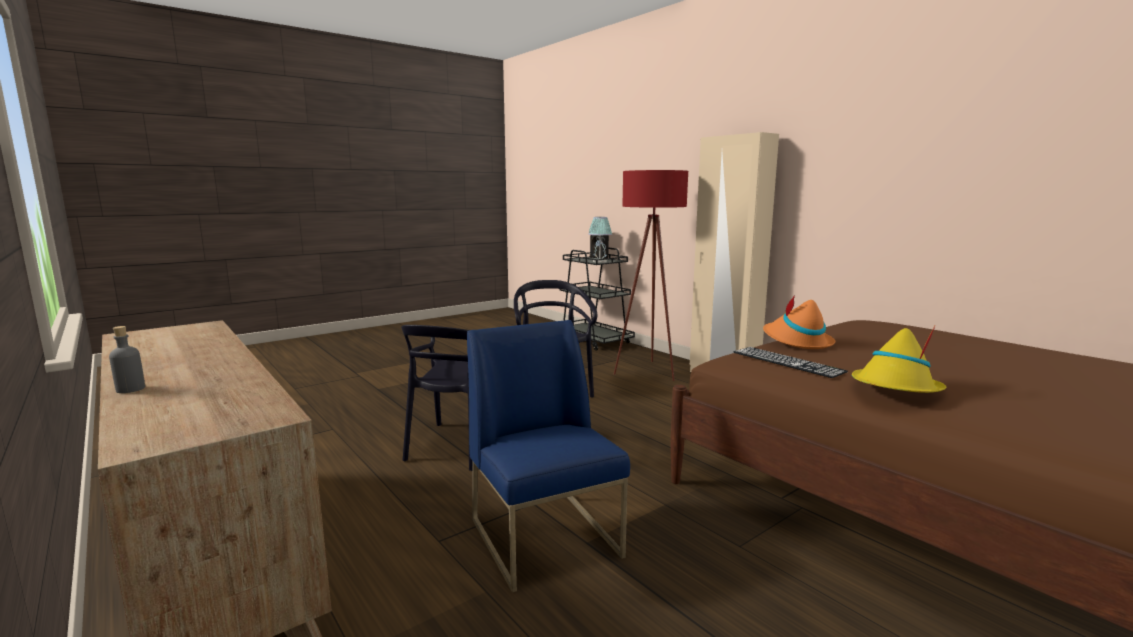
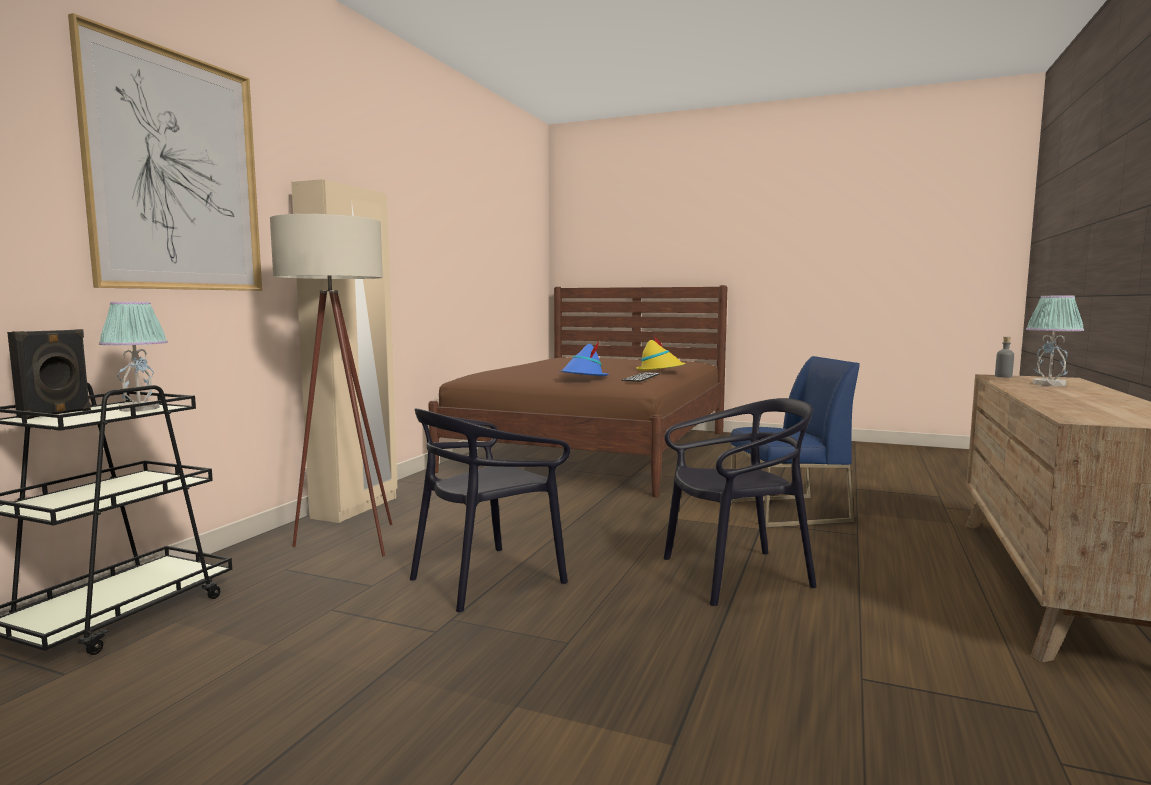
camera: 120 degrees left, 5 degrees down
(130, 389) = (1102, 391): grey bottle -> grey bottle (1003, 376)
(190, 397) = (1050, 384): none -> table lamp
(546, 538) = (788, 511): blue chair -> blue chair turned 135 degrees counterclockwise
(648, 370) = (343, 543): red floor lamp -> beige floor lamp
(662, 151) = (176, 172): none -> picture
(796, 341) = (583, 377): orange hat -> blue hat

